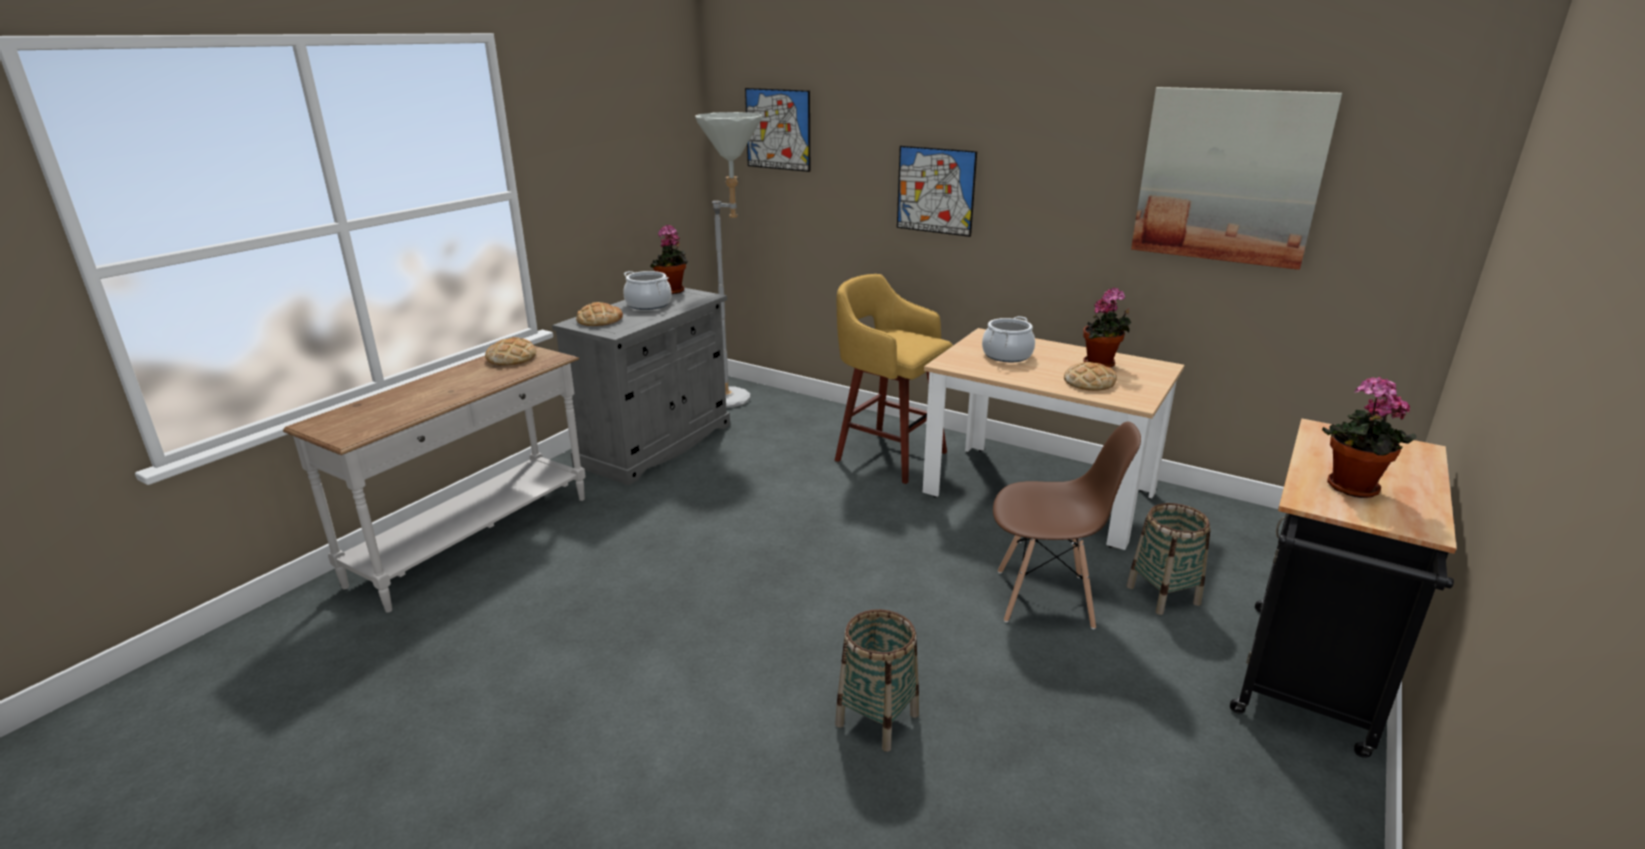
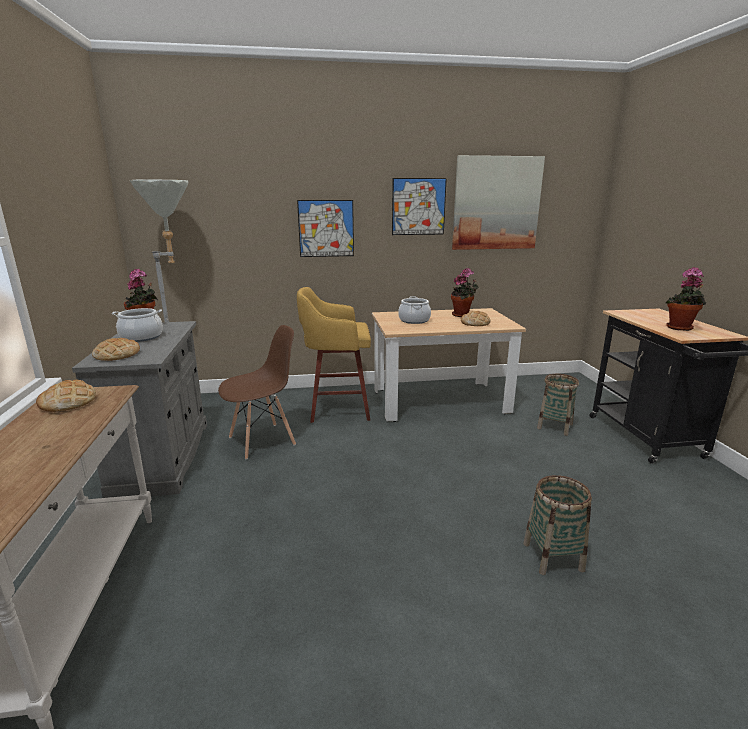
camera: 40 degrees left, 5 degrees down
(778, 129) = (190, 194): picture -> picture (418, 206)
(1045, 599) = (519, 450): brown chair -> brown chair (262, 441)

